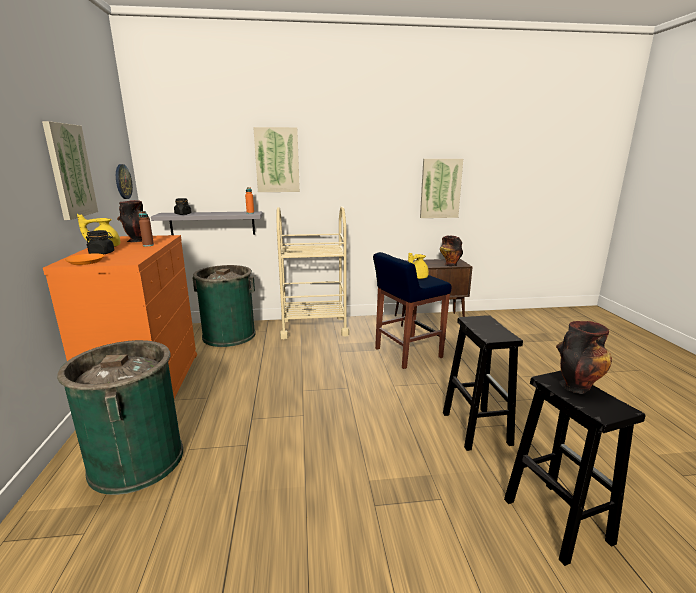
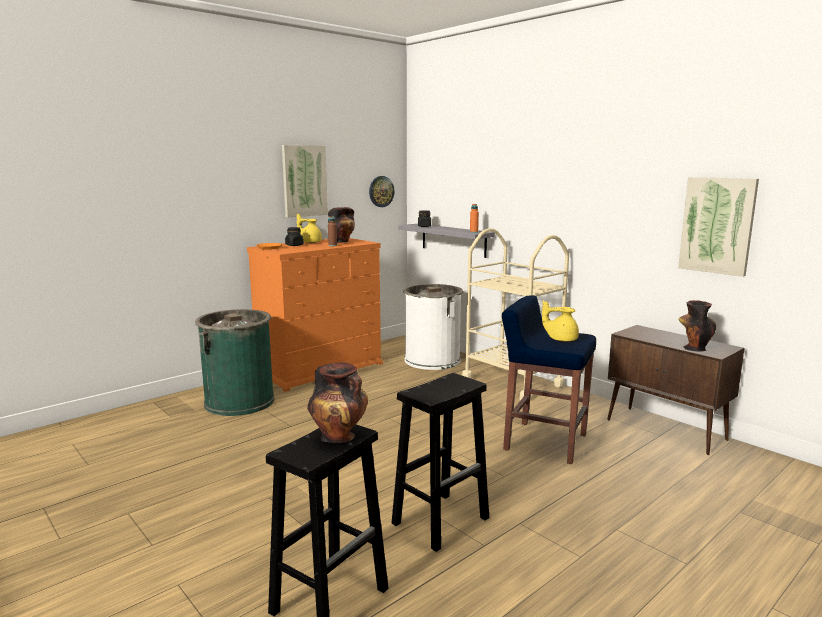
camera: 55 degrees right, 5 degrees down
(229, 335) = (432, 360): green trash can -> white trash can
(277, 160) = (513, 175): picture -> none

